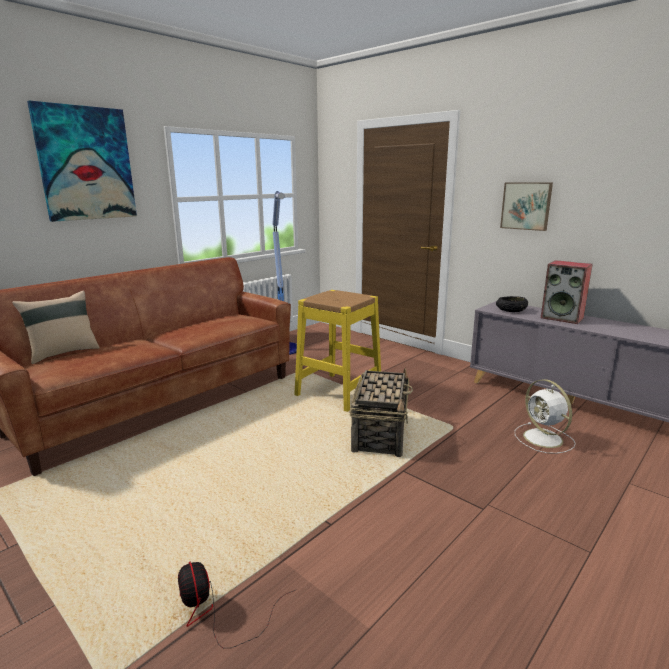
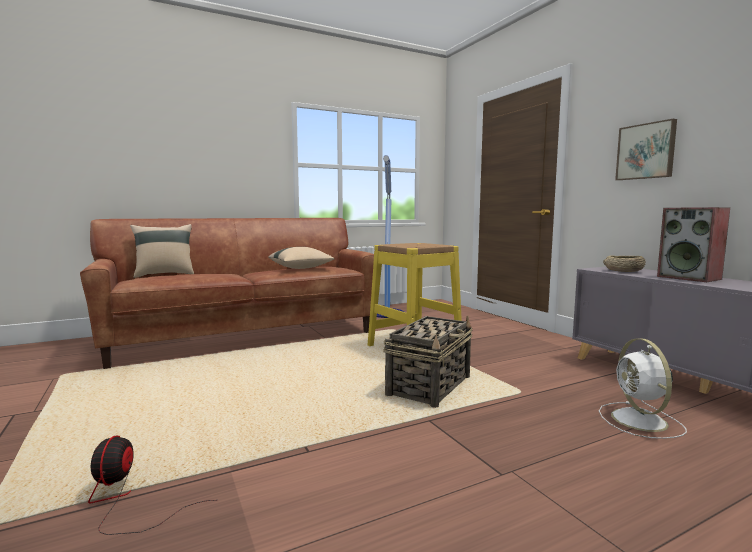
camera: 20 degrees right, 10 degrees down
(86, 164) = (220, 128): picture -> none
(214, 325) = (301, 268): none -> beige pillow
(511, 310) = (624, 271): black bowl -> beige bowl

